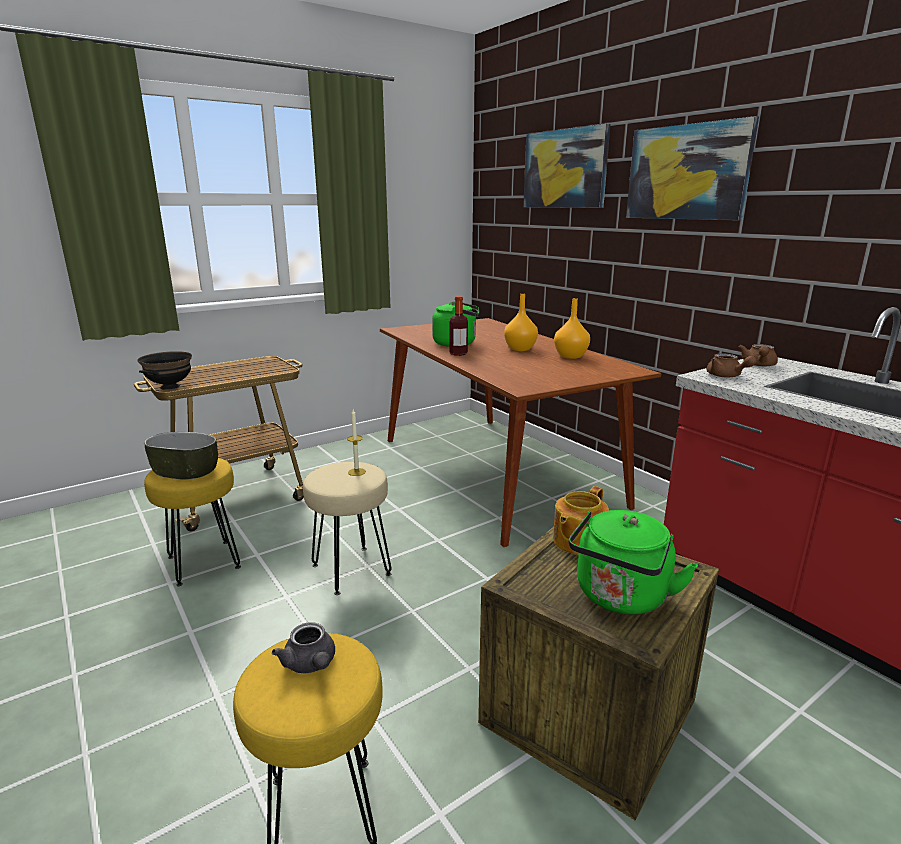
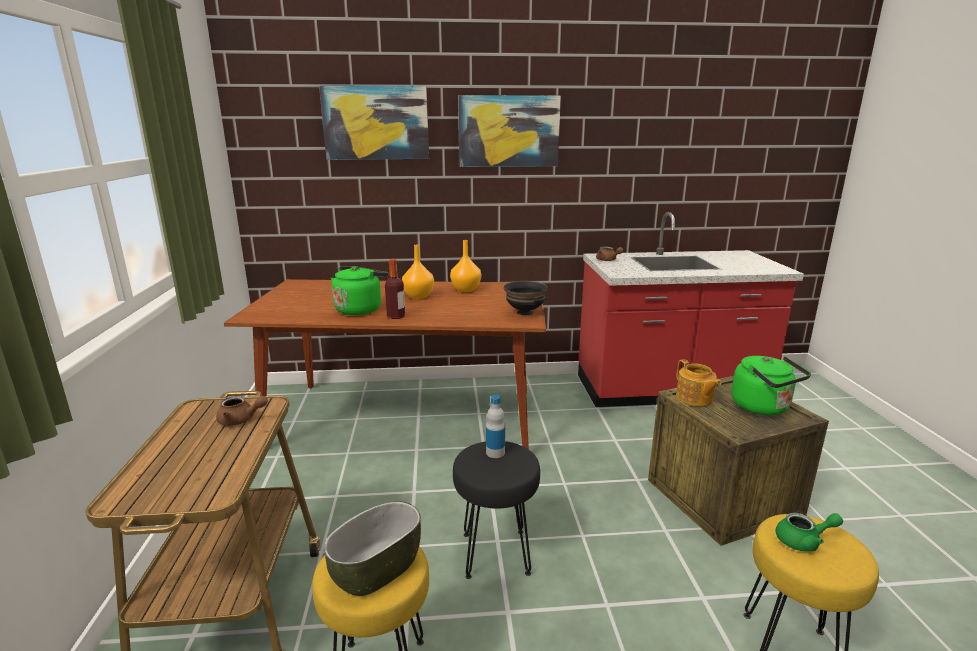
camera: 60 degrees left, 0 degrees up
(170, 387) = (216, 494): black bowl -> black bowl (525, 312)
(311, 664) = (803, 541): grey teapot -> green teapot
(351, 569) = (495, 552): beige stool -> black stool
(356, 472) = (495, 452): candle -> bottle
(726, 376) = (624, 271): brown teapot -> brown teapot (241, 420)

